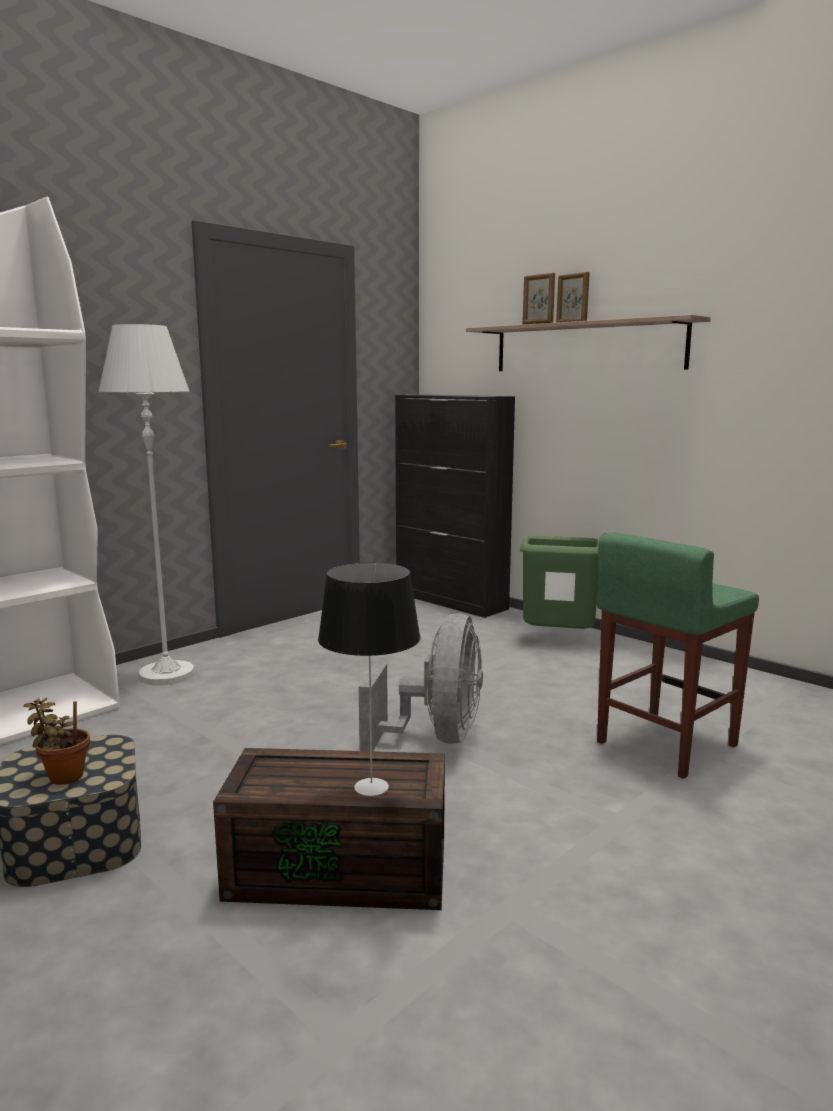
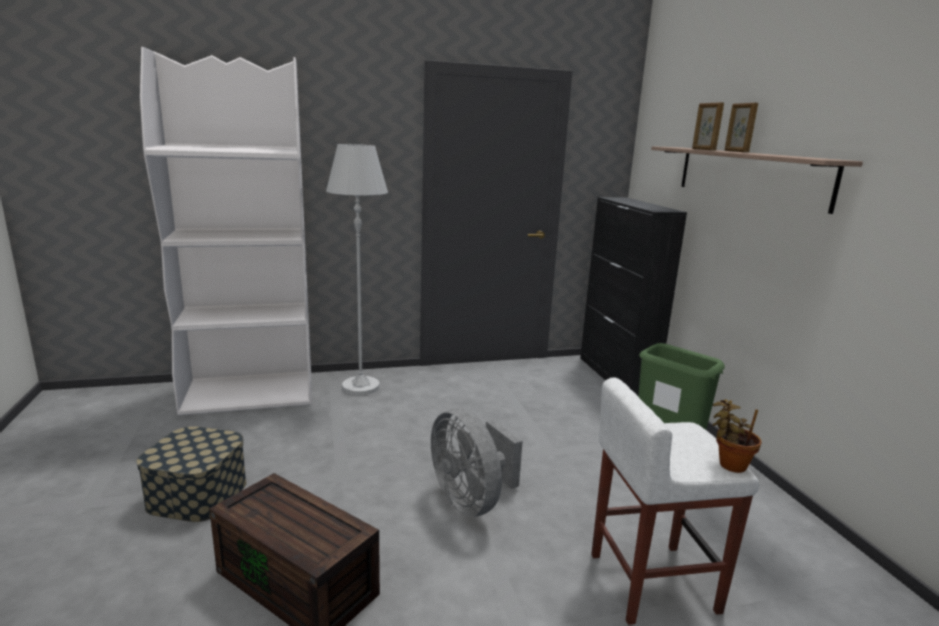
camera: 30 degrees right, 5 degrees up
(63, 776) = (182, 454): potted plant -> potted plant (729, 464)
(372, 787) = (300, 538): table lamp -> none
(436, 737) = (471, 500): grey fan -> grey fan turned 105 degrees clockwise
(665, 744) = (651, 582): green stool -> white stool

